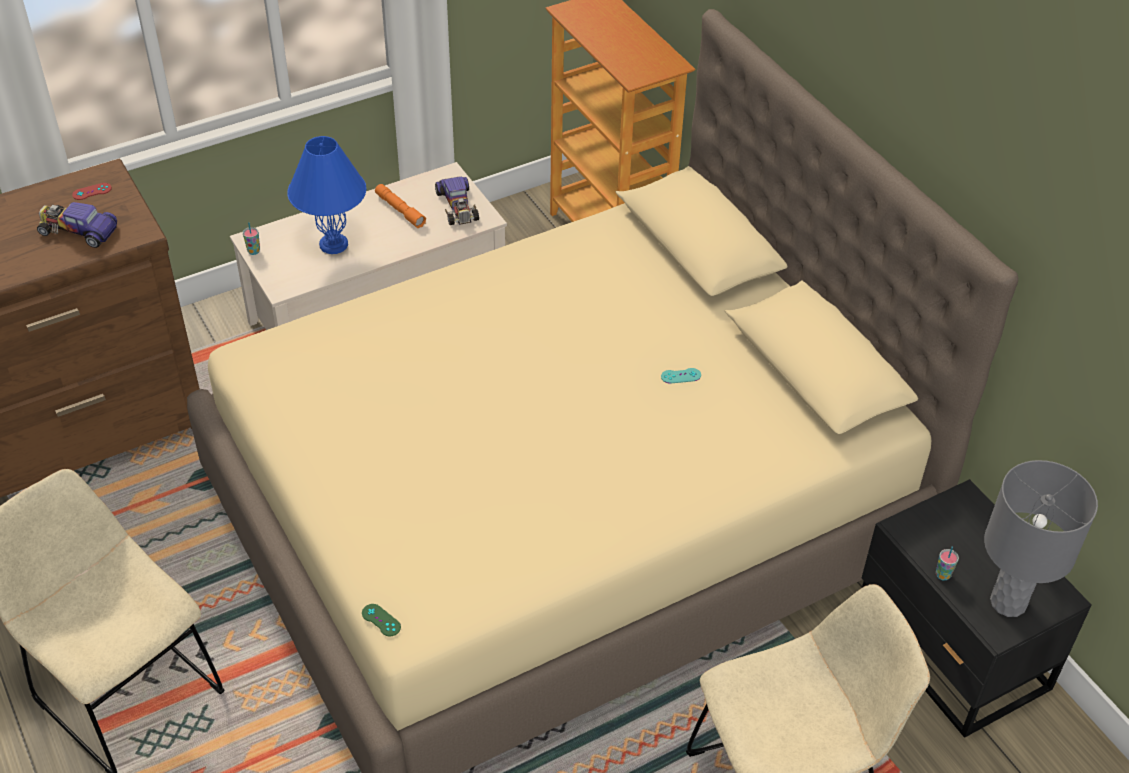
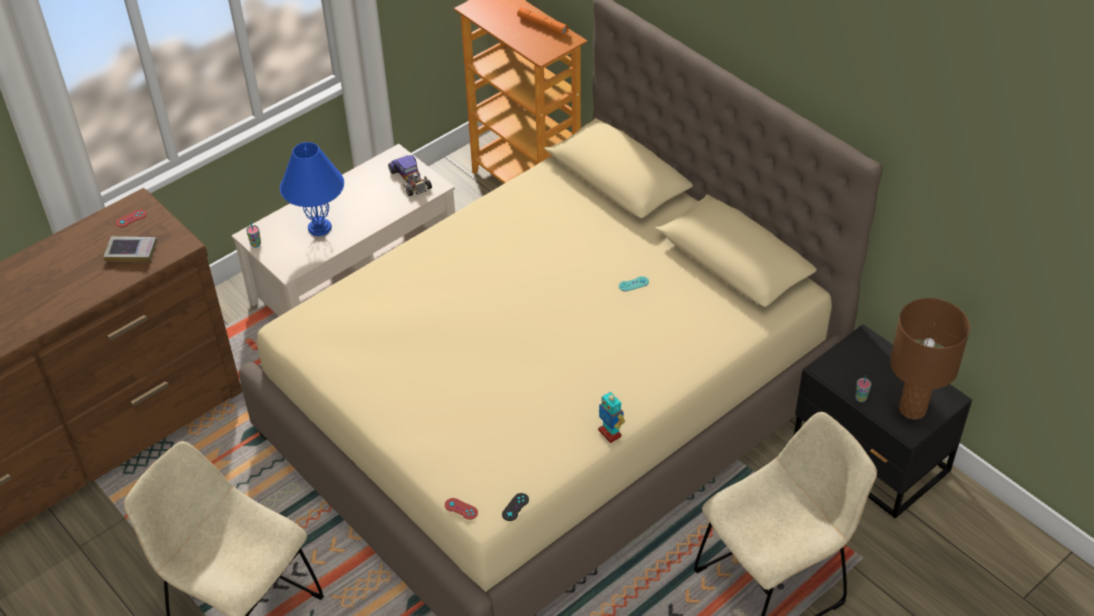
camera: 10 degrees left, 0 degrees up
(78, 230) = (131, 252): toy car -> book
(381, 620) = (461, 509): green game controller -> red game controller
(400, 210) = (365, 191): orange flashlight -> orange flashlight (542, 25)
(449, 631) = (515, 507): none -> black game controller
(597, 559) = (610, 433): none -> toy robot
(1008, 602) = (912, 409): grey table lamp -> brown table lamp

